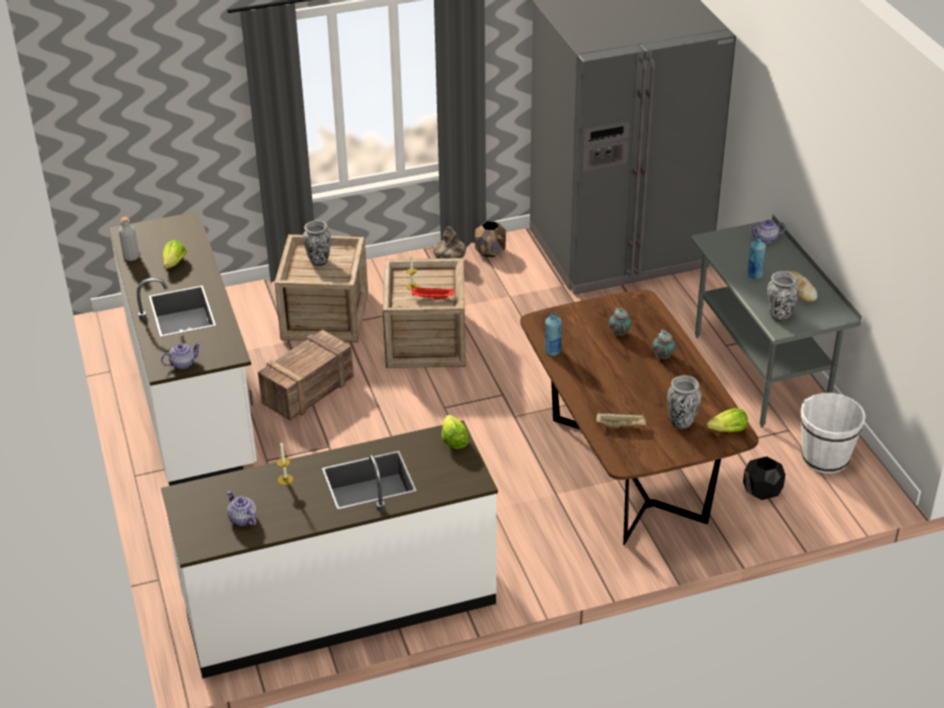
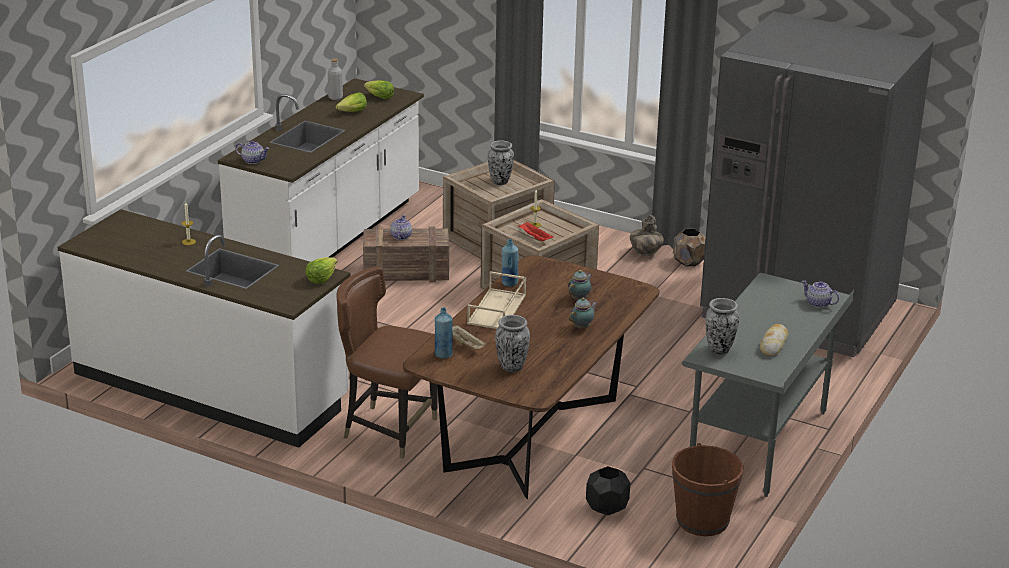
camera: 45 degrees right, 10 degrees down
(242, 519) = (128, 246): teapot -> teapot (401, 237)
(532, 538) = (390, 430): none -> brown chair
(586, 380) = (497, 310): none -> beige tray
(728, 430) = (535, 390): lettuce -> lettuce (379, 97)
(754, 275) = (756, 318): blue bottle -> blue bottle (443, 354)
(825, 458) = (702, 521): white bucket -> brown bucket

